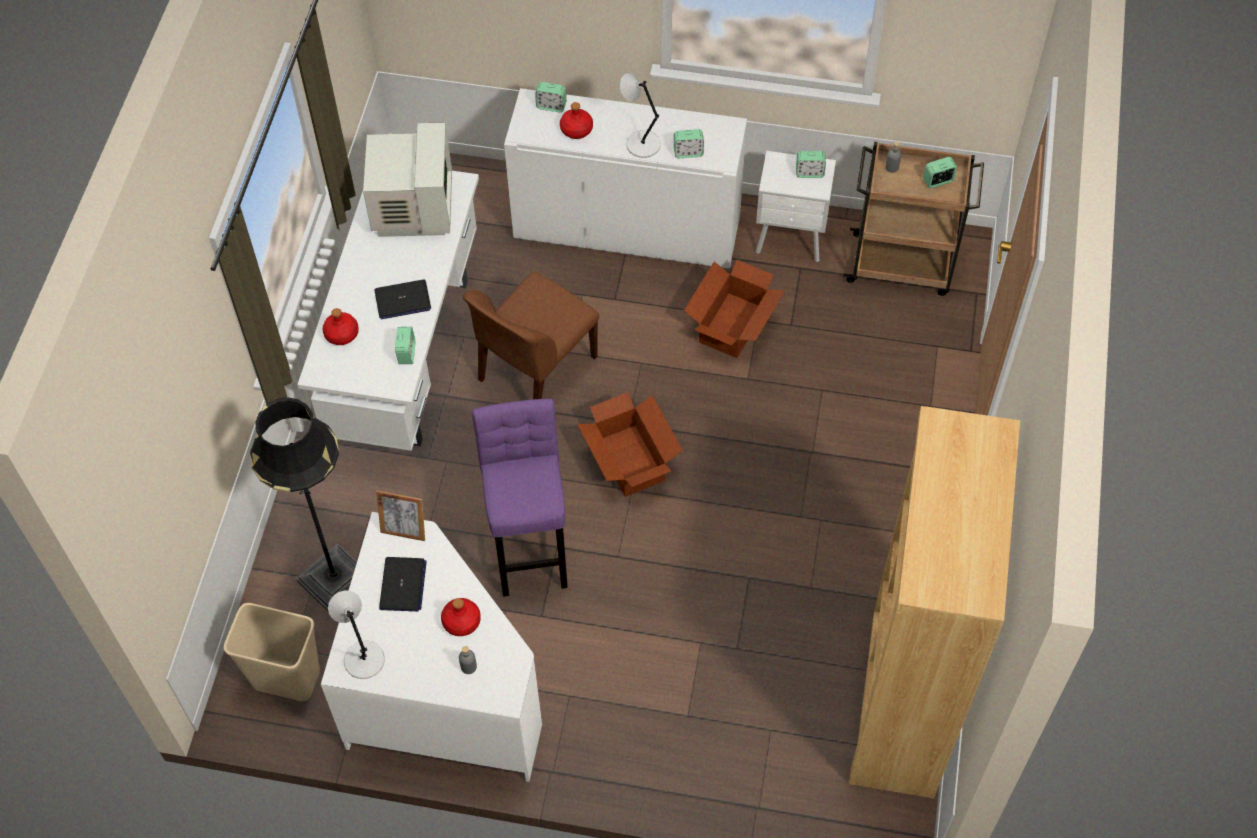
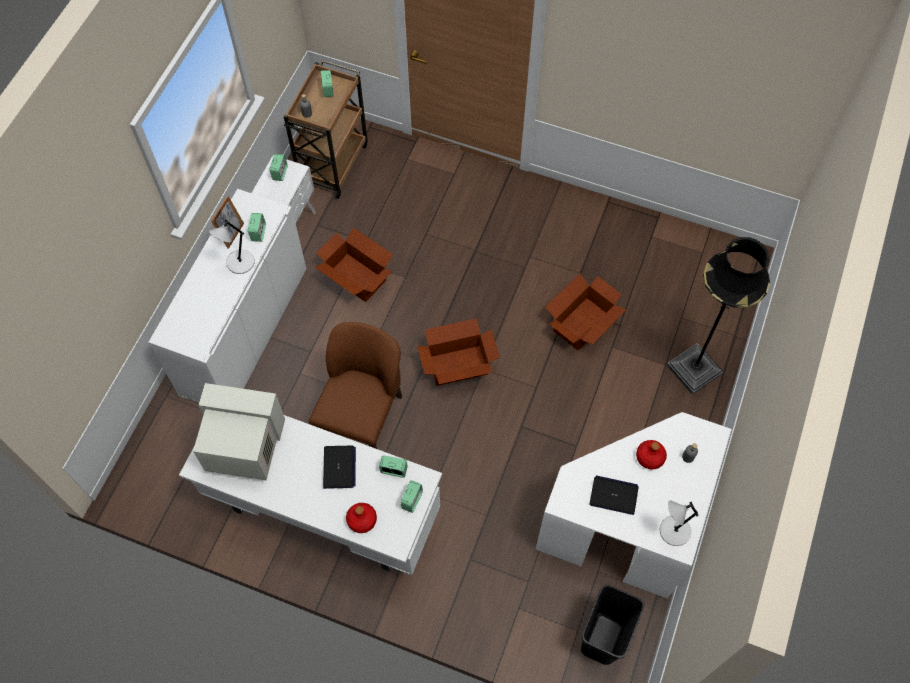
camera: 80 degrees left, 5 degrees up
(286, 679) = (603, 638): beige trash can -> black trash can
(335, 581) = (523, 592): black floor lamp -> black floor lamp (694, 370)
(404, 531) = (566, 489): picture frame -> picture frame (232, 234)
(530, 546) = (517, 445): purple stool -> none
(535, 370) = (362, 418): brown chair -> brown chair turned 120 degrees counterclockwise
(551, 106) = (176, 321): alarm clock -> alarm clock (412, 500)
(577, 129) = (208, 306): red bottle -> none
(728, 601) = (583, 324): none -> cardboard box
(900, 704) = (671, 241): brown bookcase -> none

